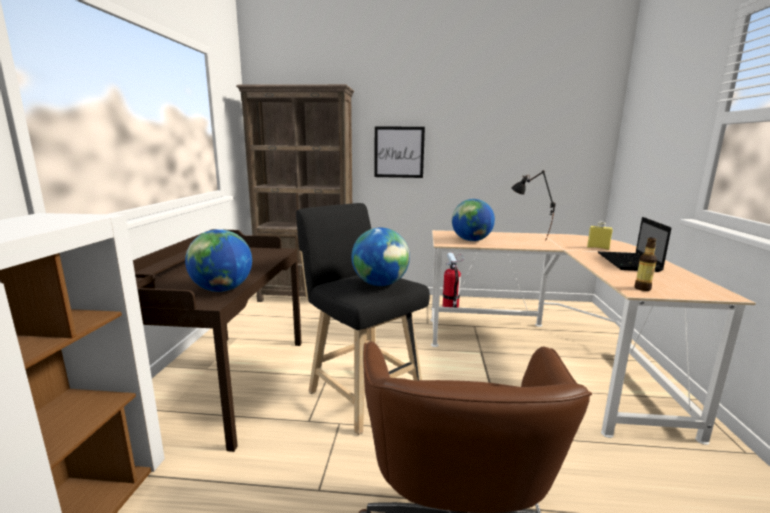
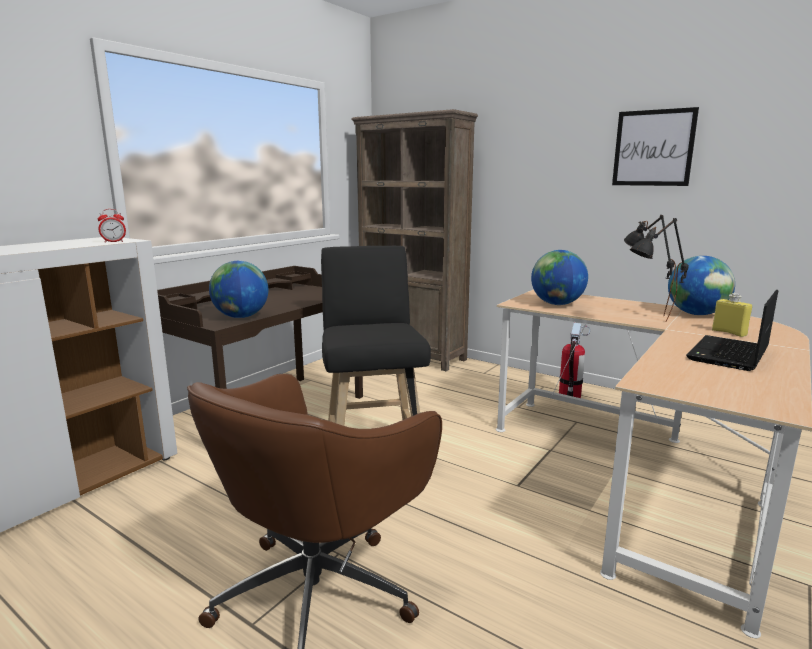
camera: 30 degrees right, 0 degrees up
(79, 220) = (114, 242): none -> alarm clock
(380, 284) = (377, 333): globe -> globe (696, 314)
(399, 152) = (528, 188): picture -> picture (653, 148)
(554, 249) = (652, 325): none -> black table lamp
(642, 288) = (662, 382): bottle -> none

